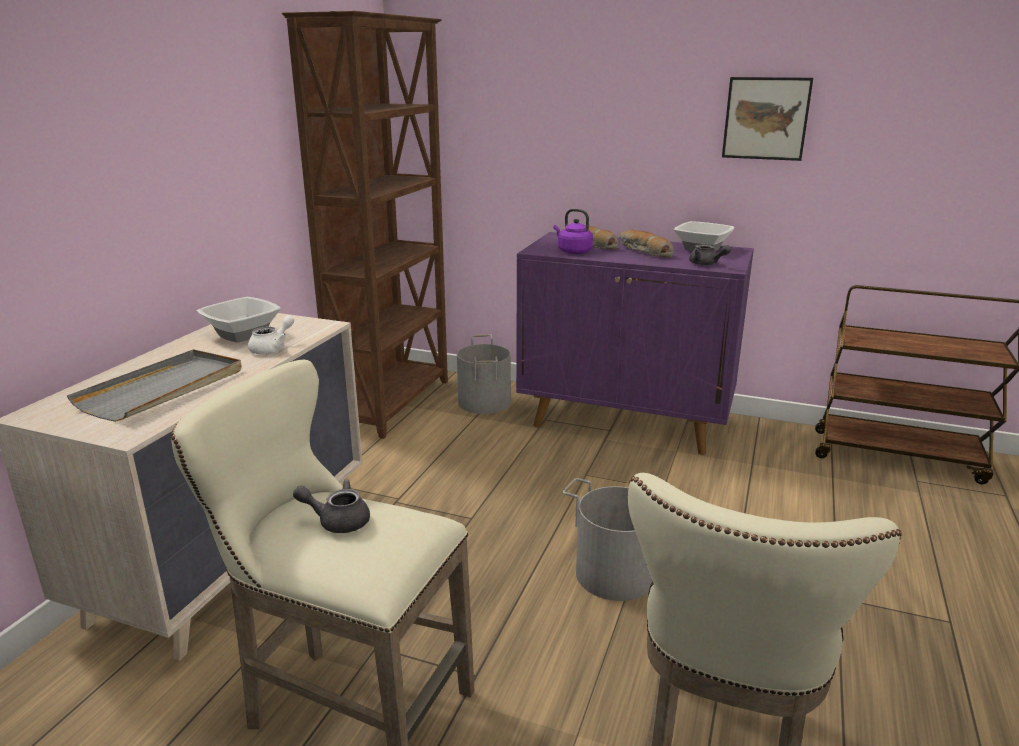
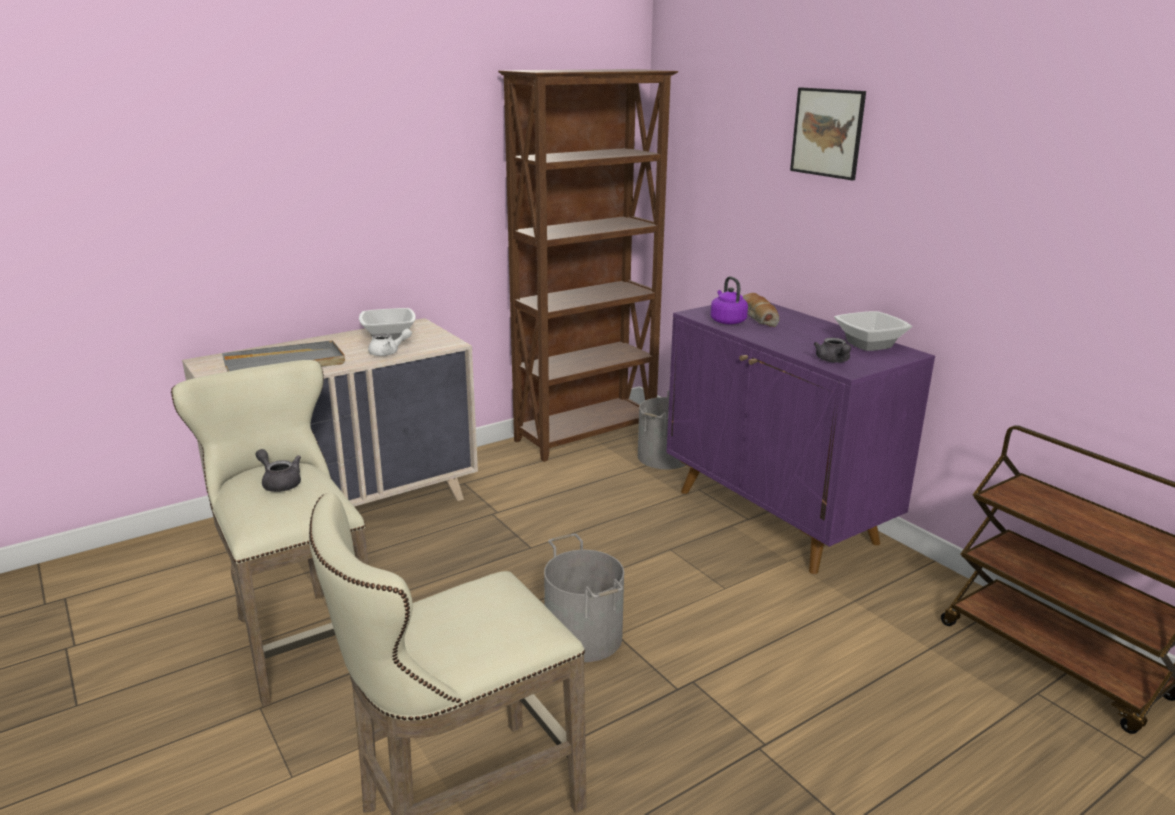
camera: 35 degrees right, 0 degrees up
(643, 251) = (798, 334): bread -> none
(766, 118) = (963, 204): picture -> picture (827, 133)

